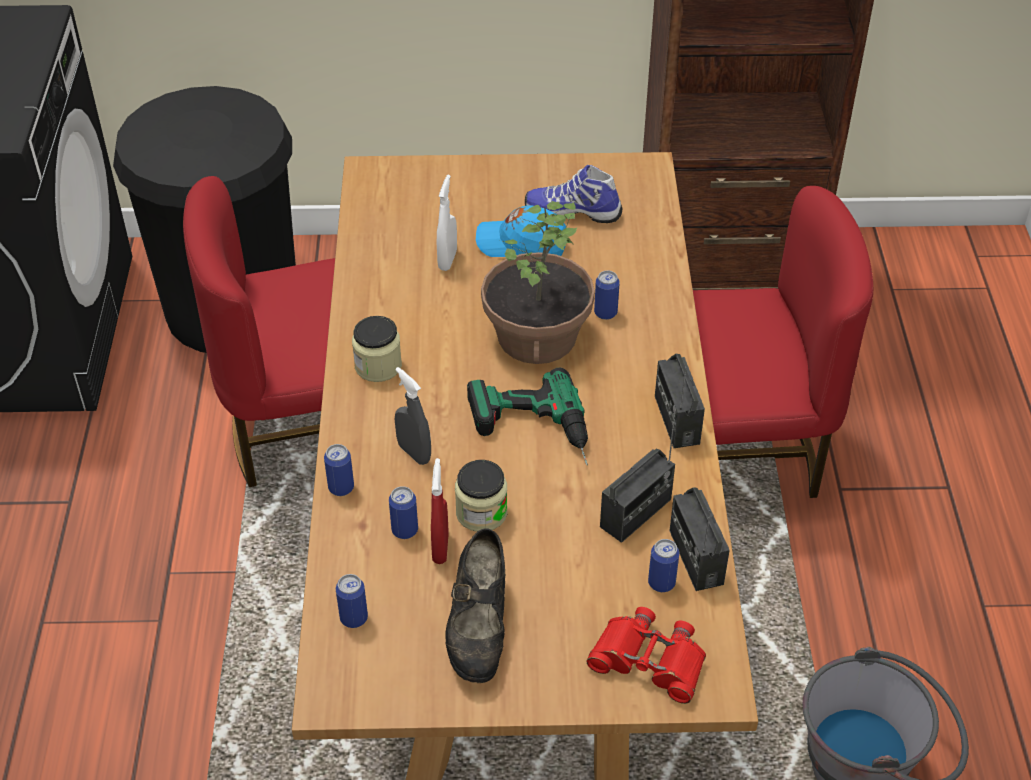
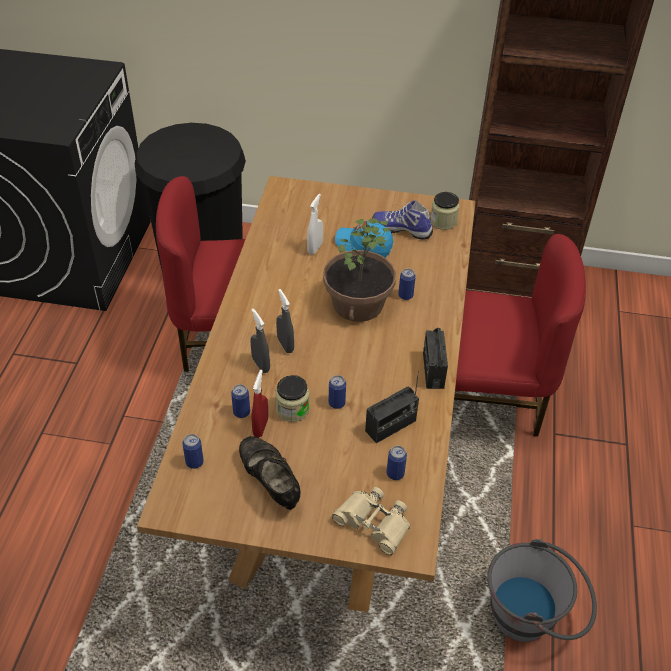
camera: 10 degrees right, 0 degrees up
(341, 488) = (210, 379): can -> can (336, 403)
(378, 366) = (254, 307): jar -> jar (443, 221)
(443, 417) = (285, 345): none -> grey spray bottle
(478, 629) = (270, 483): black shoe -> black shoe turned 135 degrees clockwise
(532, 433) = (338, 364): power drill -> none
(649, 661) = (373, 523): red binoculars -> beige binoculars
(695, 557) = (421, 461): radio -> none

